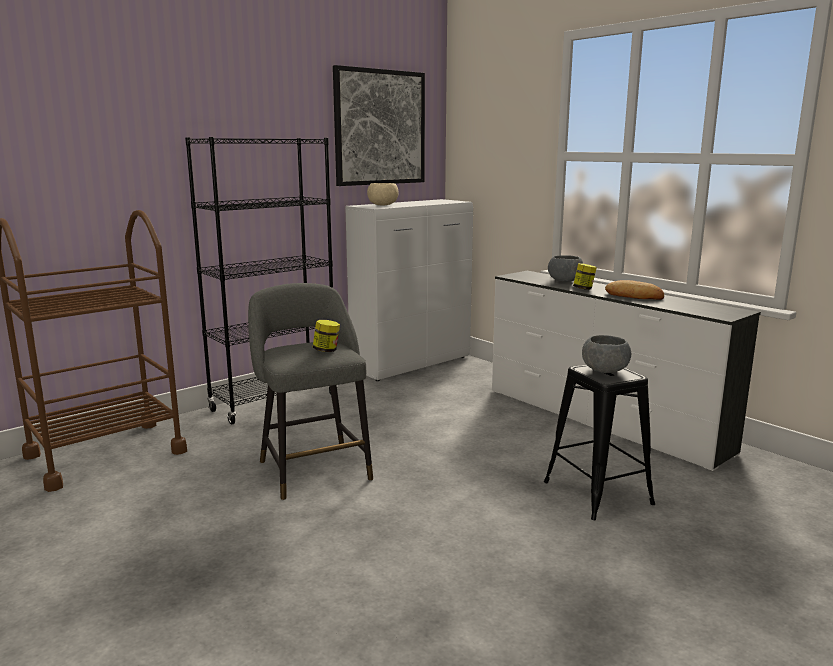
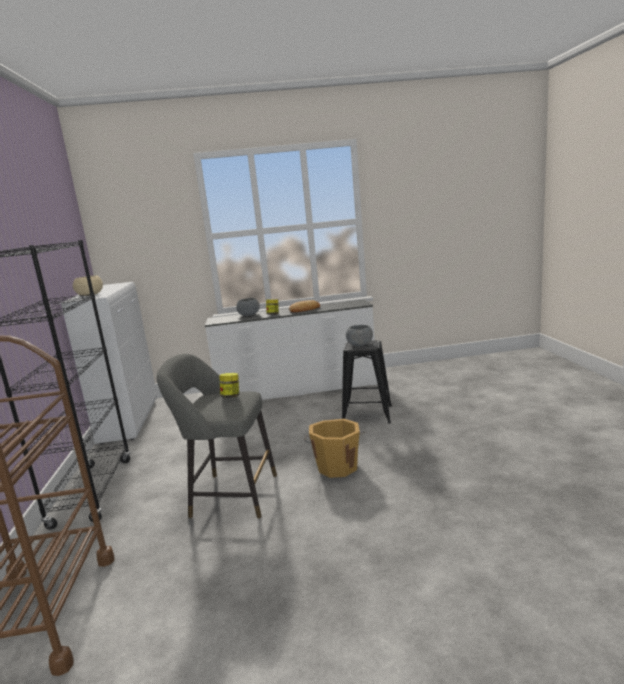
camera: 55 degrees left, 0 degrees up
(380, 127) = (58, 231): picture -> none
(428, 514) = (337, 466): none -> orange bucket

